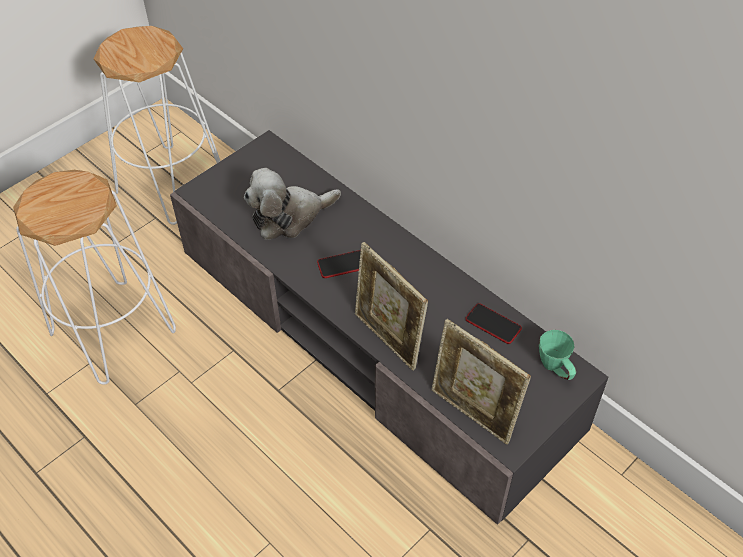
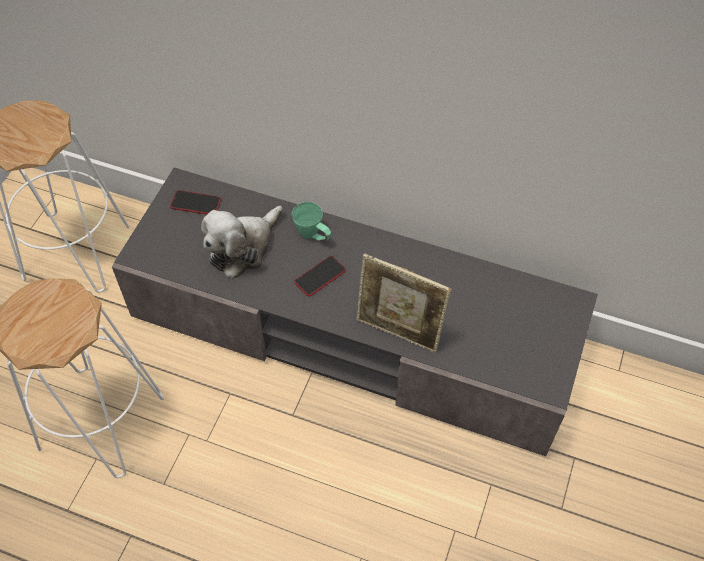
camera: 25 degrees left, 5 degrees up
(473, 413) = (506, 371): picture frame -> none
(493, 324) = (480, 283): phone -> phone (195, 203)
(555, 370) = (553, 304): green mug -> green mug (313, 236)

